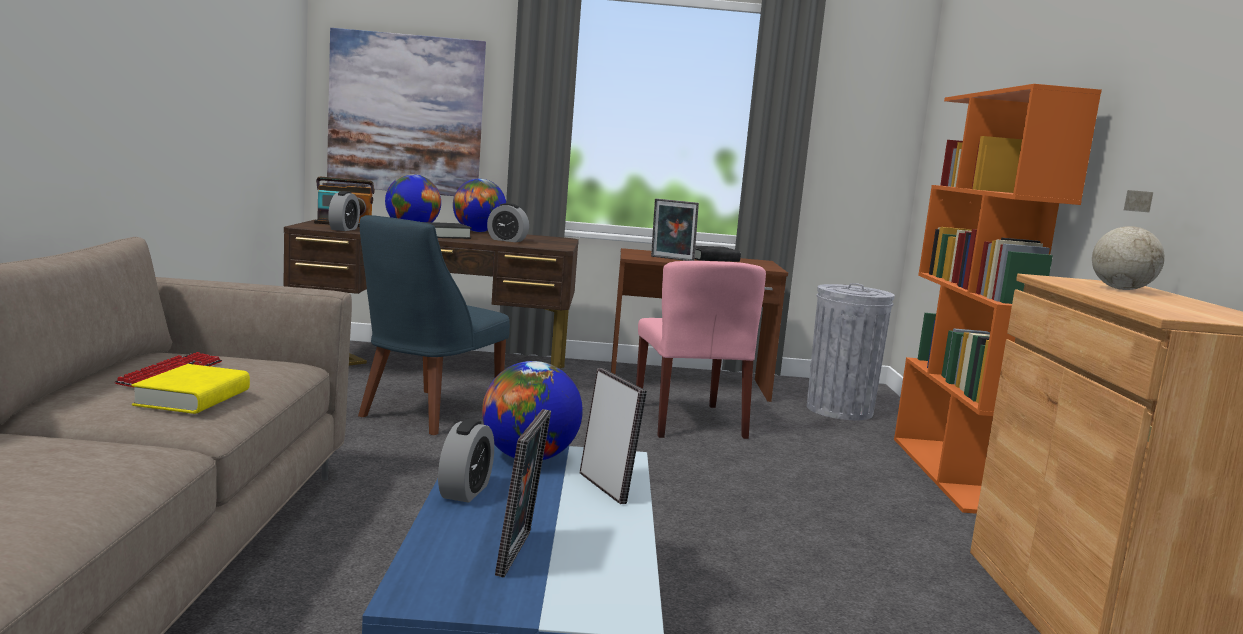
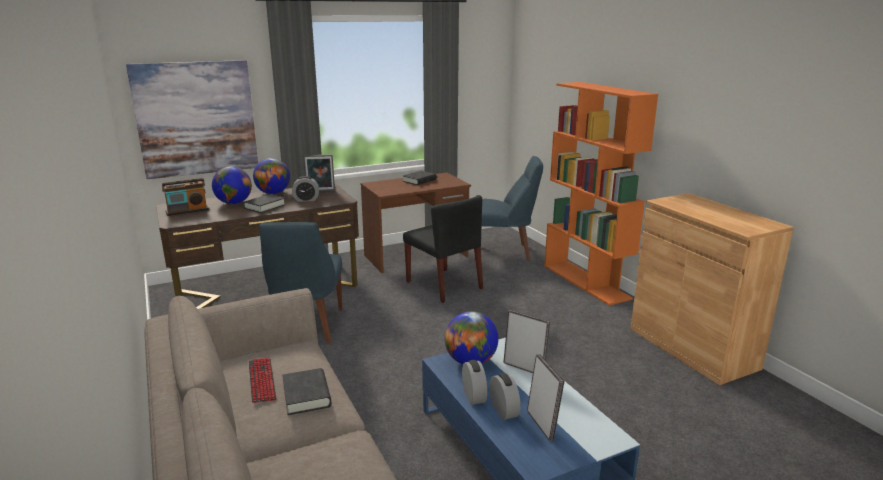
camera: 25 degrees left, 10 degrees up
(193, 398) = (306, 395): yellow book -> black book
(344, 229) = (199, 218): alarm clock -> alarm clock (503, 410)
(671, 259) = (403, 188): picture frame -> picture frame (320, 191)
(689, 421) = (444, 285): pink chair -> black chair
(839, 410) = (503, 252): grey trash can -> blue chair
(1120, 289) = (697, 205): globe -> none

